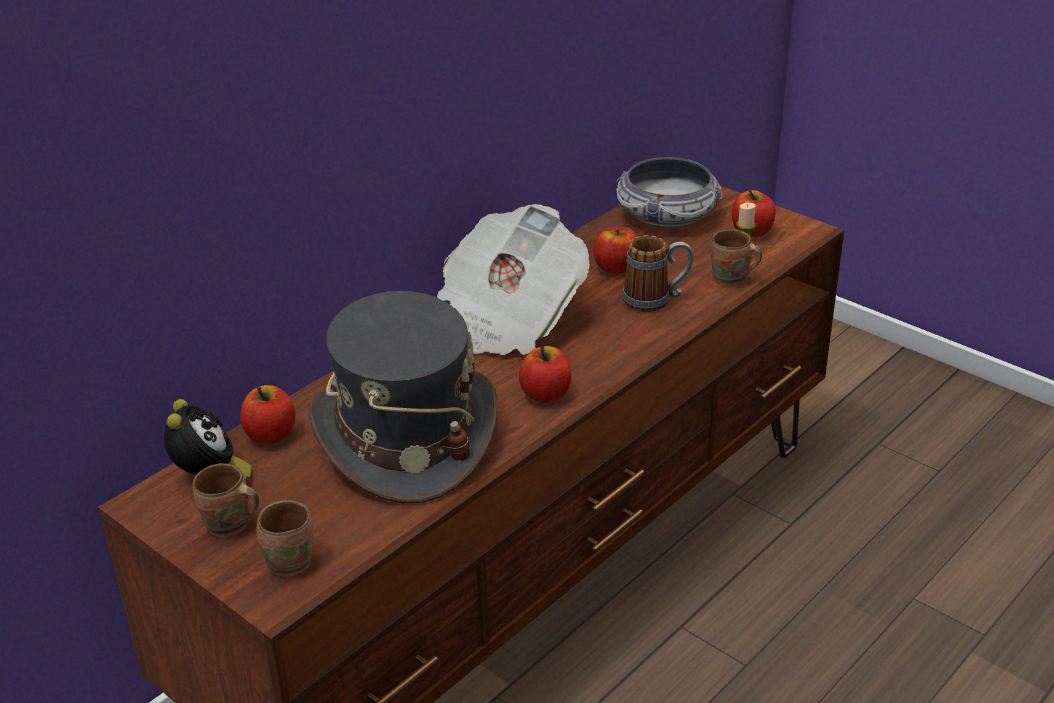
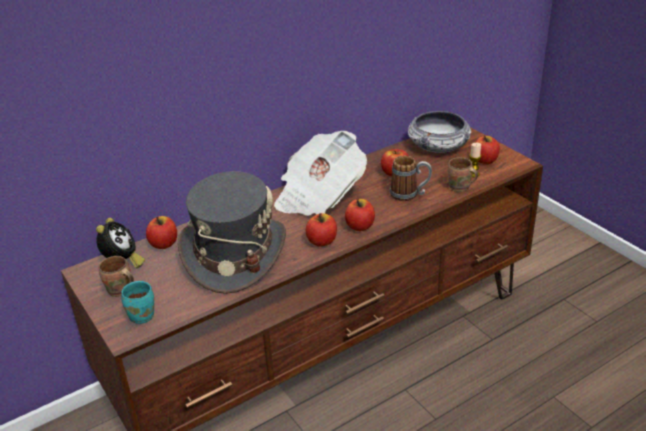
camera: 15 degrees right, 0 degrees up
(291, 560) = (143, 315): brown mug -> turquoise mug
(597, 361) = (360, 226): none -> apple

